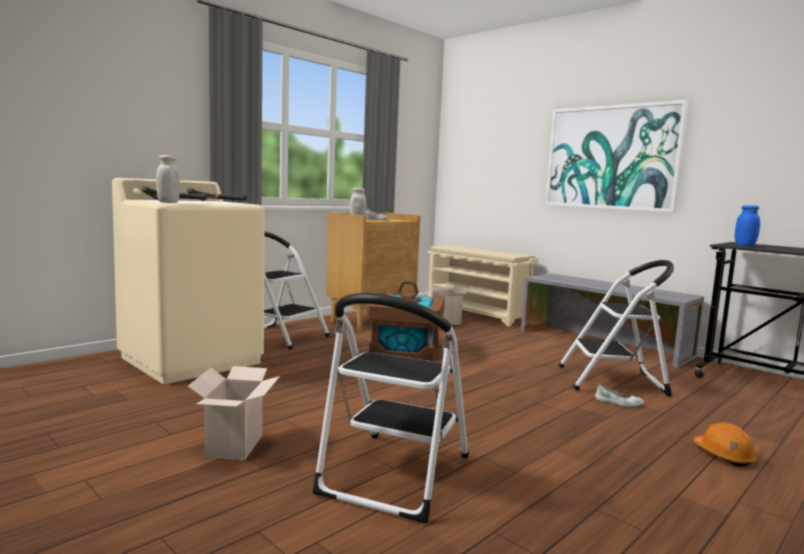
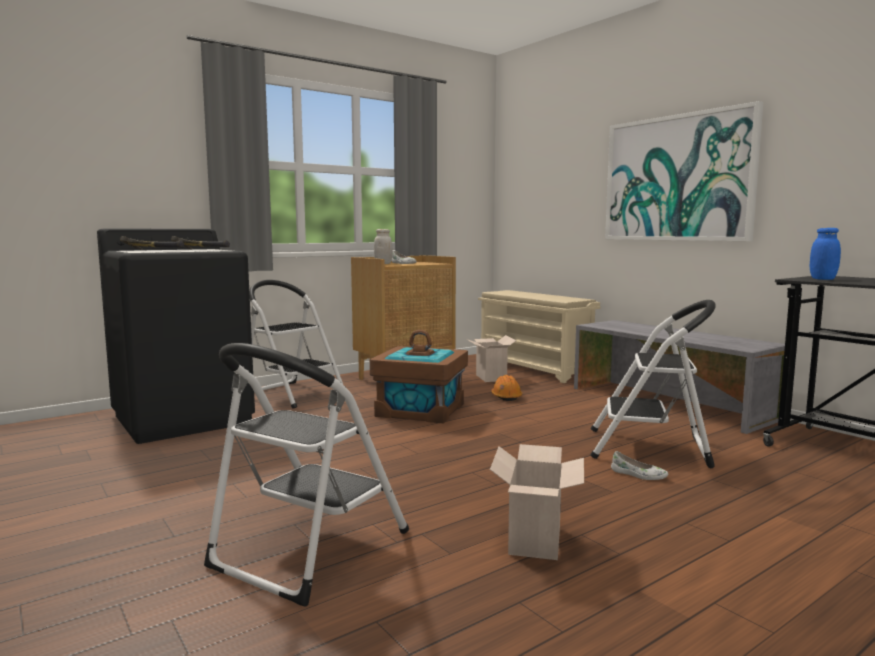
camera: 10 degrees right, 0 degrees up
(168, 202) = (136, 252): white jar -> none
(192, 360) = (184, 419): beige washing machine -> black washing machine
(235, 447) = (162, 512): cardboard box -> cardboard box (537, 542)
(724, 455) = (735, 544): orange hard hat -> orange hard hat (506, 397)

